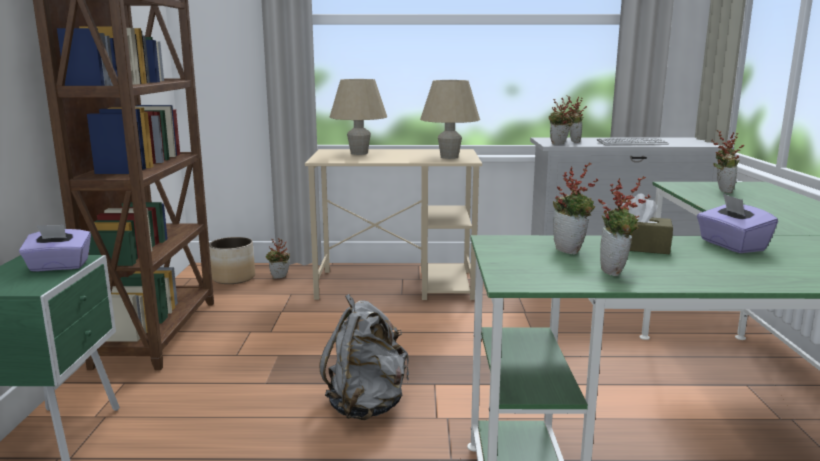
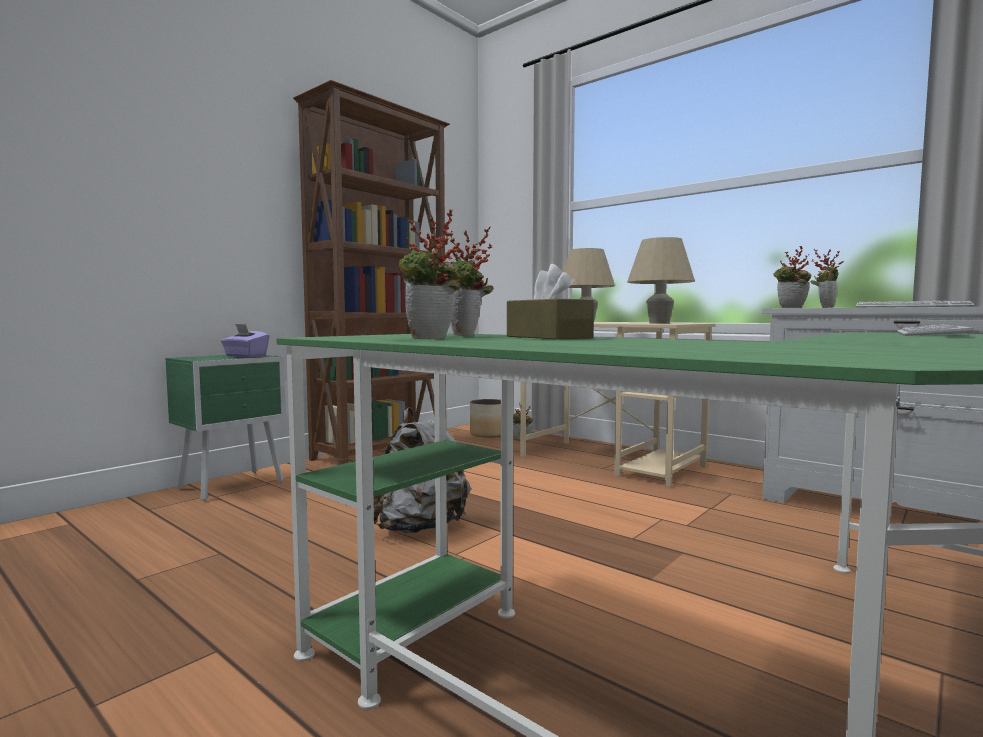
camera: 40 degrees right, 10 degrees down
(721, 190) = (930, 334): potted plant -> keyboard
(731, 245) = (679, 341): purple tissue box -> none

